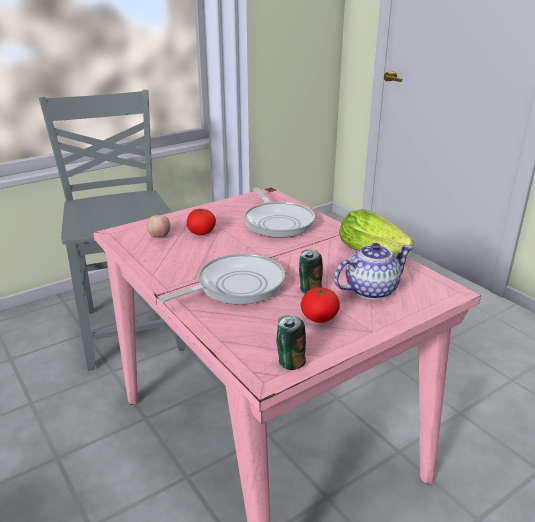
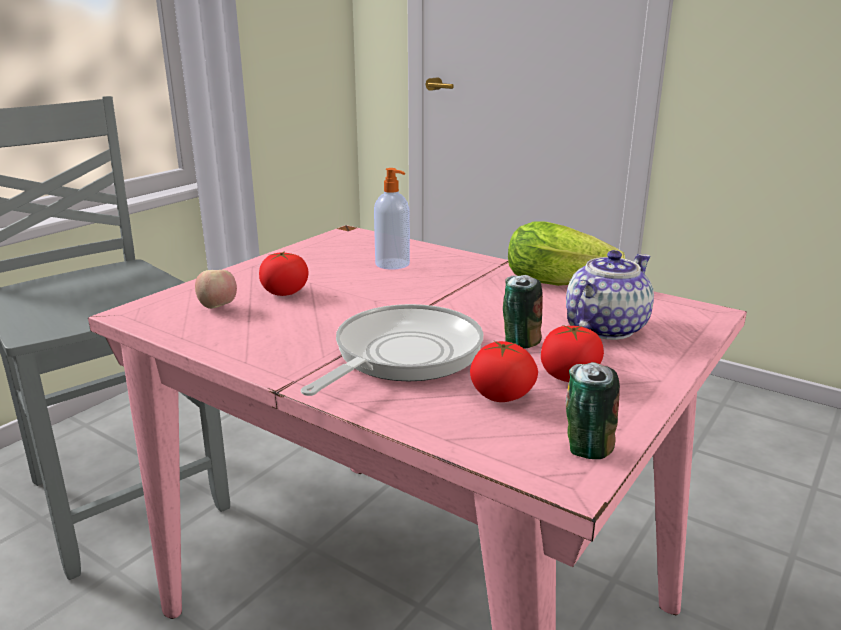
camera: 20 degrees left, 5 degrees down
(270, 322) = (502, 395): none -> tomato
(277, 222) = (393, 264): frying pan -> soap dispenser

